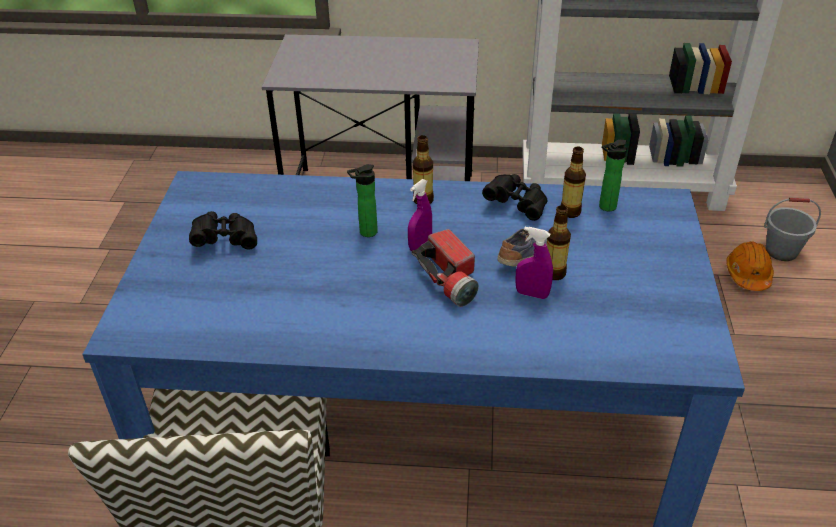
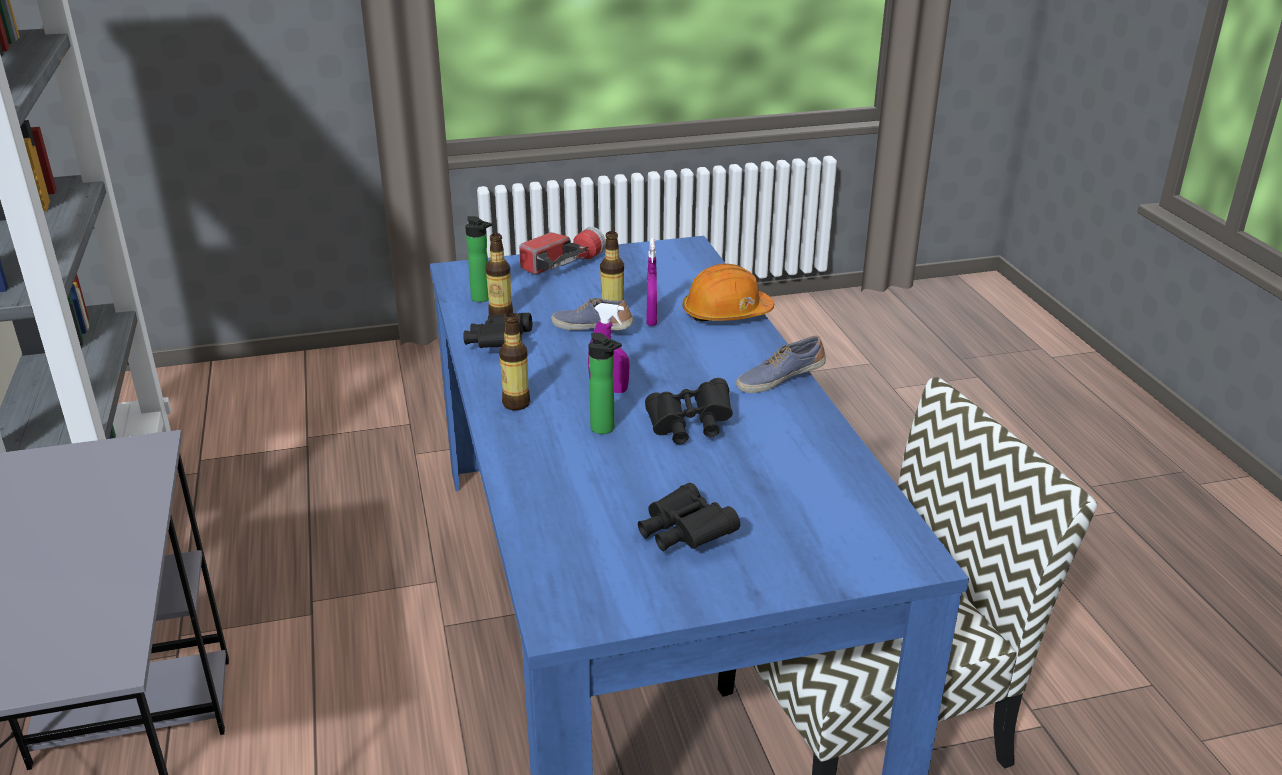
camera: 110 degrees left, 10 degrees down
(344, 273) = (689, 427): none -> black binoculars
(387, 344) = (779, 379): none -> shoe
(450, 279) = (656, 363): flashlight -> flashlight (563, 263)
(748, 274) = (304, 418): orange hard hat -> orange hard hat (726, 313)
(781, 251) = (257, 399): grey bucket -> none

